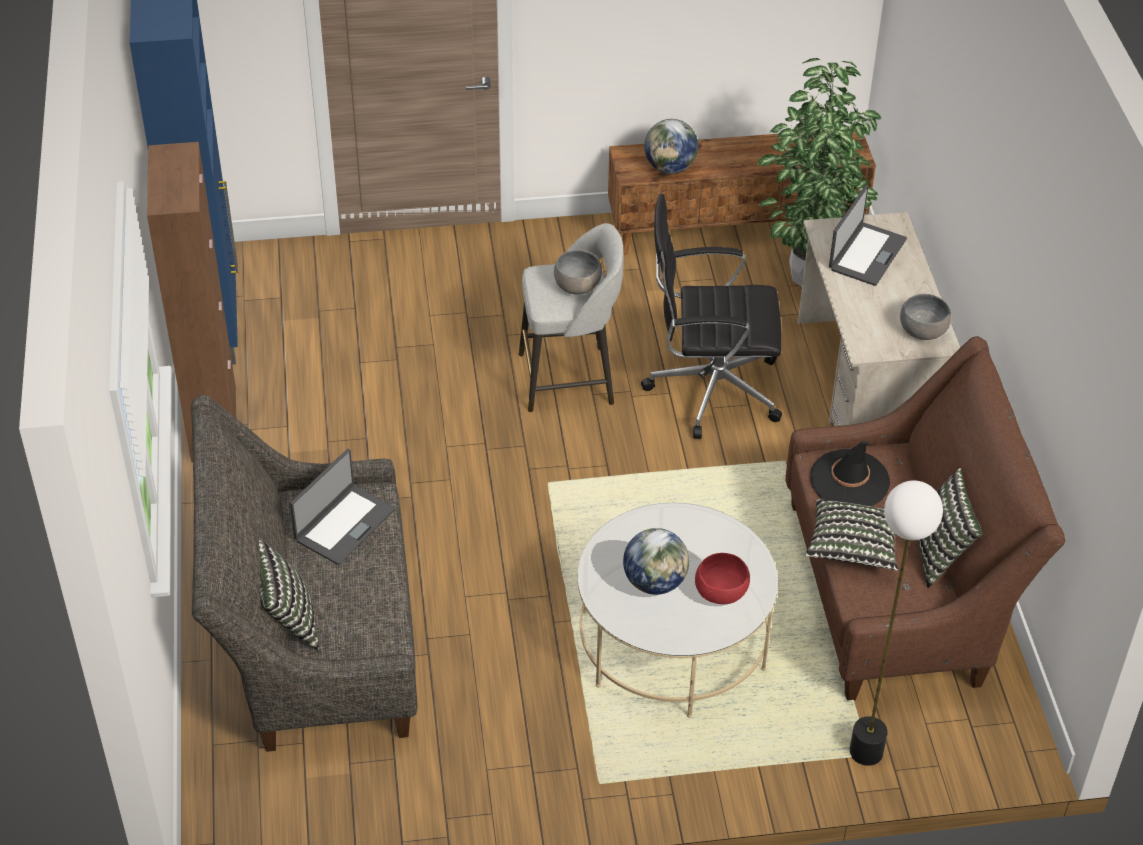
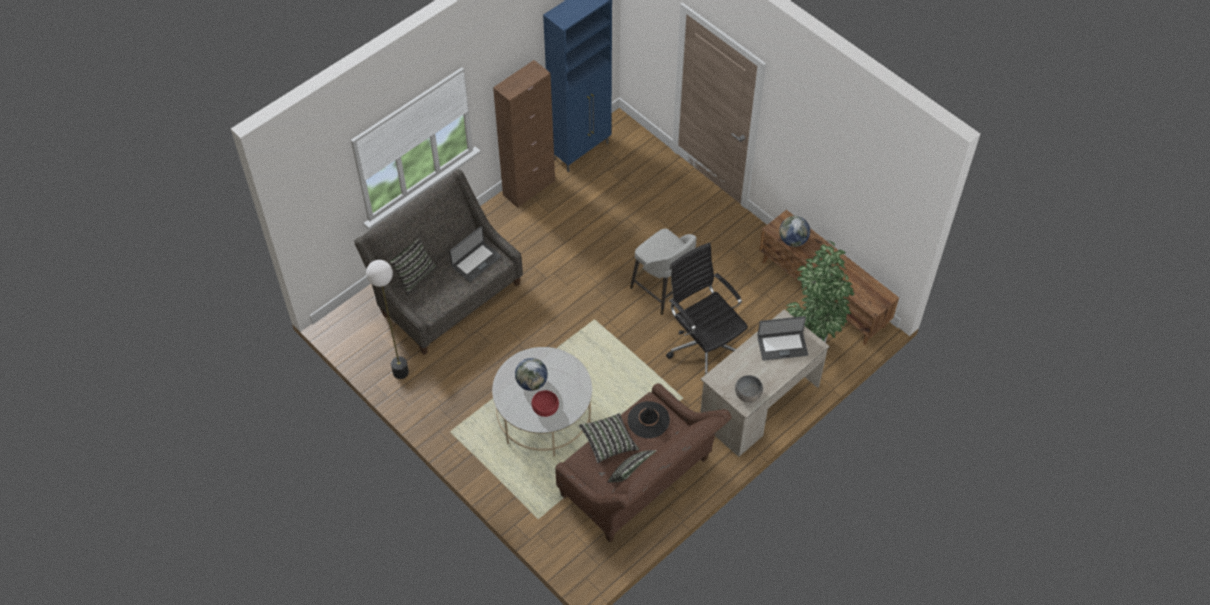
camera: 55 degrees right, 10 degrees up
(344, 524) = (476, 261): laptop -> laptop turned 45 degrees counterclockwise
(577, 286) = (667, 252): grey bowl -> none
(865, 751) = (539, 516): floor lamp -> floor lamp (400, 372)

